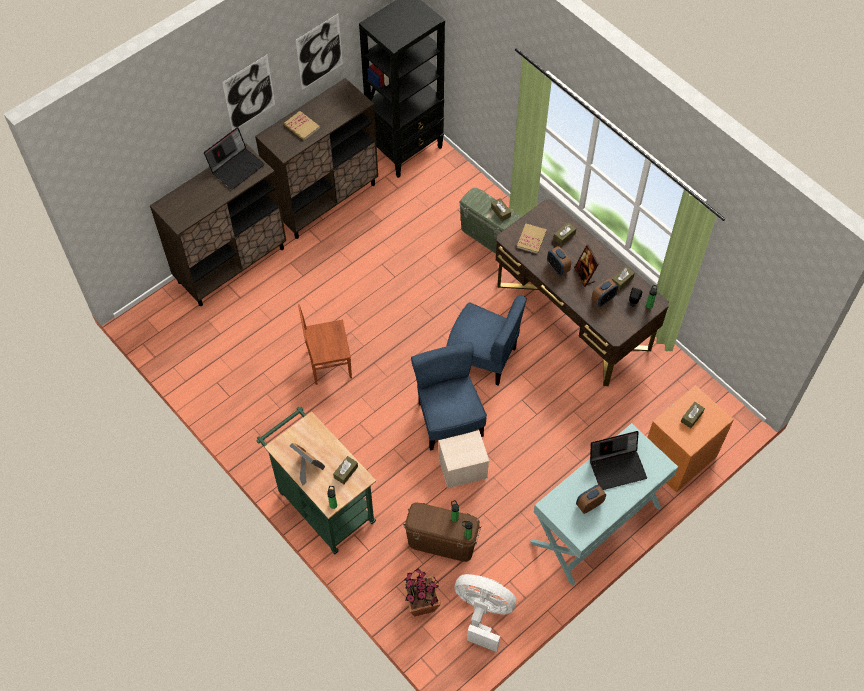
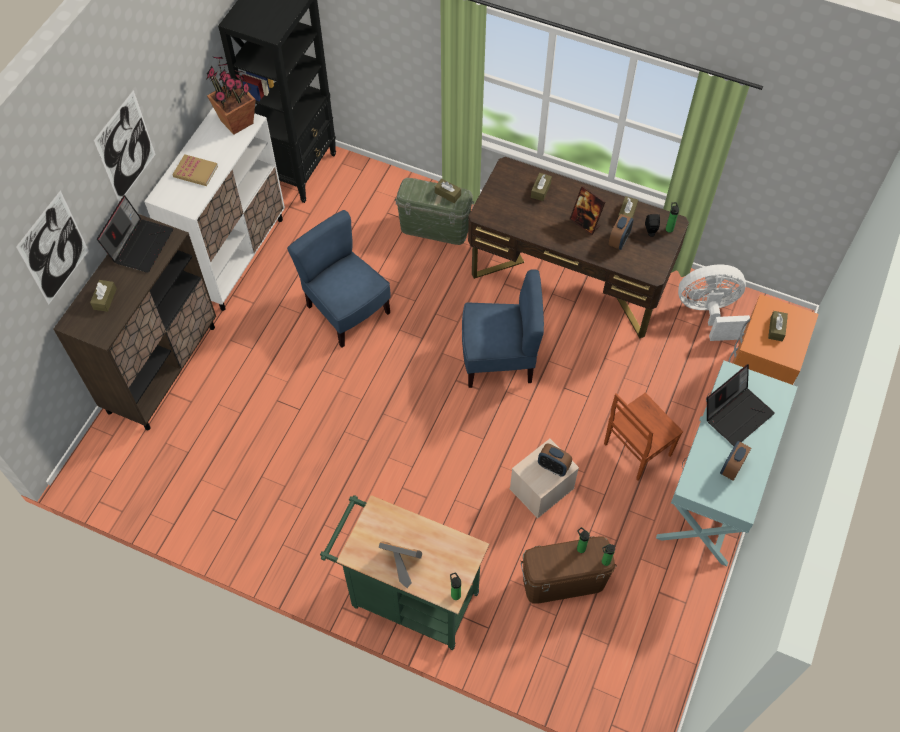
camera: 25 degrees left, 0 degrees up
(319, 52) = (186, 74): picture -> picture (54, 248)
(325, 200) = (234, 256): brown cabinet -> white cabinet
(329, 363) = (332, 434): brown chair -> brown chair (636, 449)
(346, 472) = (449, 549): brown tissue box -> brown tissue box (105, 299)
(422, 604) = (580, 662): potted plant -> potted plant (237, 122)
(449, 420) = (498, 442): blue chair -> blue chair (347, 311)
(483, 613) = (650, 641): white fan -> white fan (709, 313)
(531, 239) = (508, 206): book -> none
(557, 268) = (552, 226): alarm clock -> alarm clock (553, 467)

